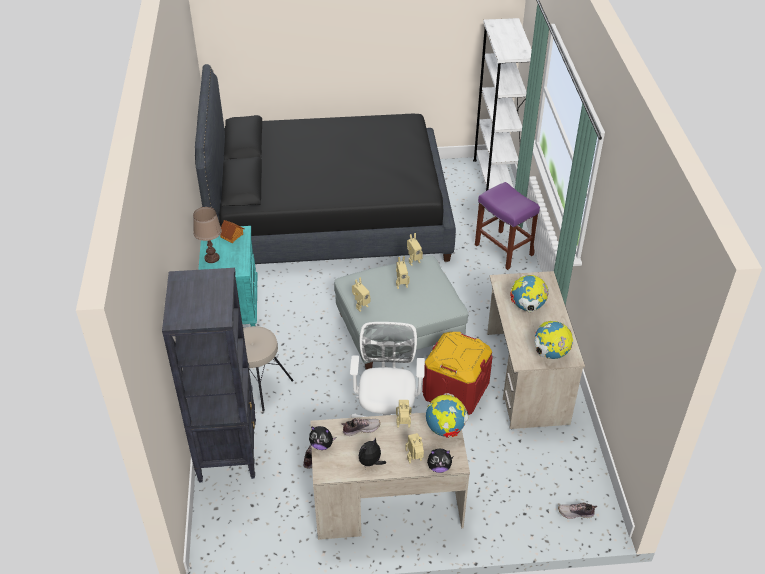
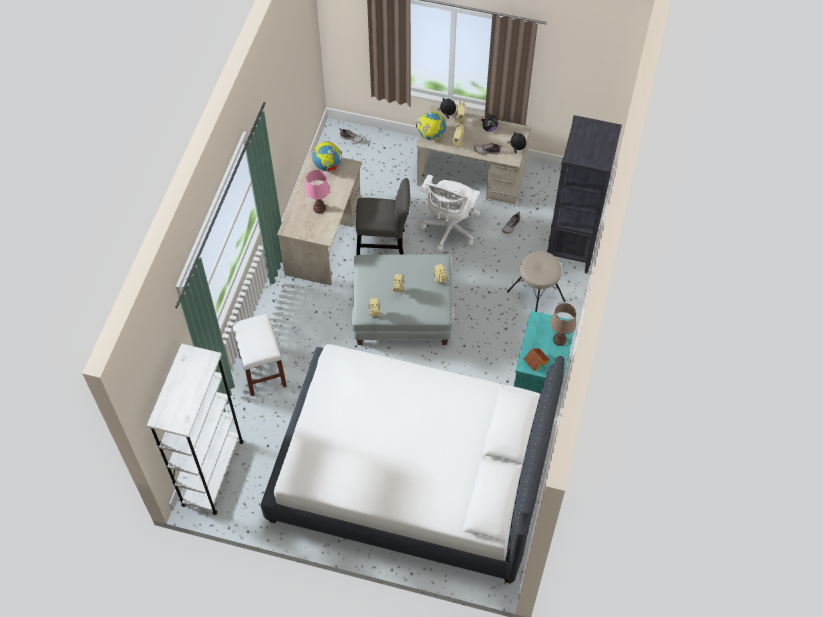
camera: 160 degrees left, 15 degrees up
(329, 216) = (412, 474): black bed -> white bed
(455, 390) = (384, 244): red storage box -> grey chair
(505, 250) = (262, 370): purple stool -> white stool
(527, 306) = (319, 208): globe -> pink table lamp

